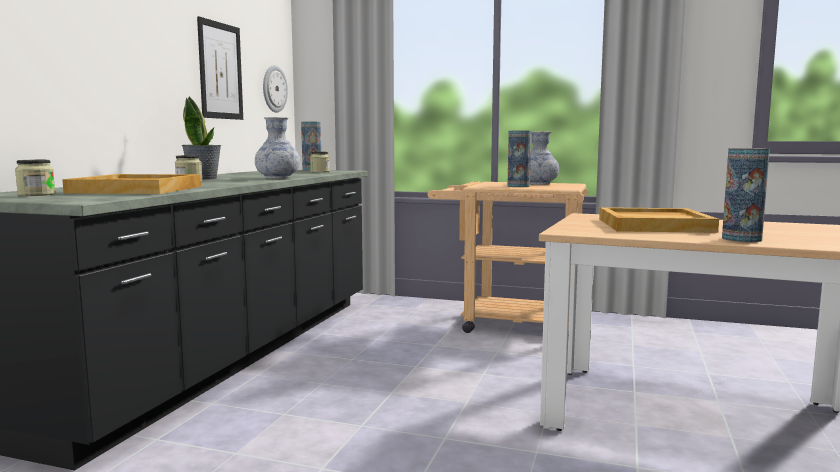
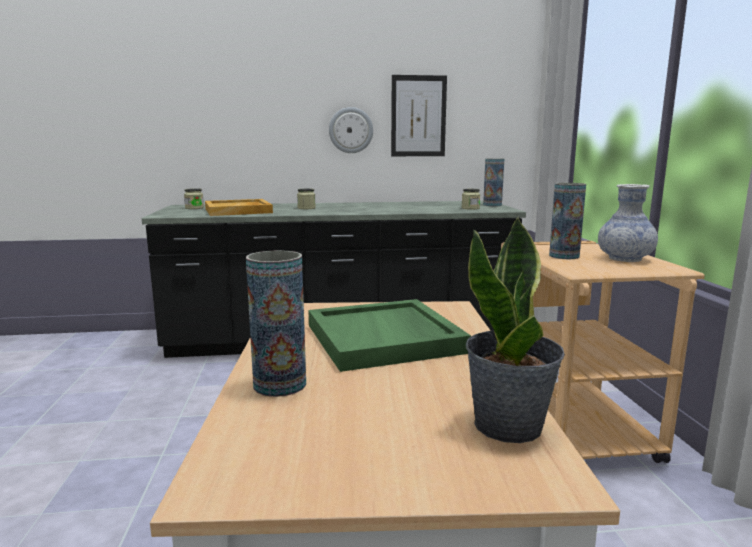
camera: 65 degrees right, 5 degrees up
(203, 178) = (345, 205): potted plant -> potted plant (509, 425)
(274, 89) = (499, 125): wall clock -> wall clock (351, 130)
(278, 178) = (376, 211): vase -> none
(654, 225) = (385, 339): beige tray -> green tray

